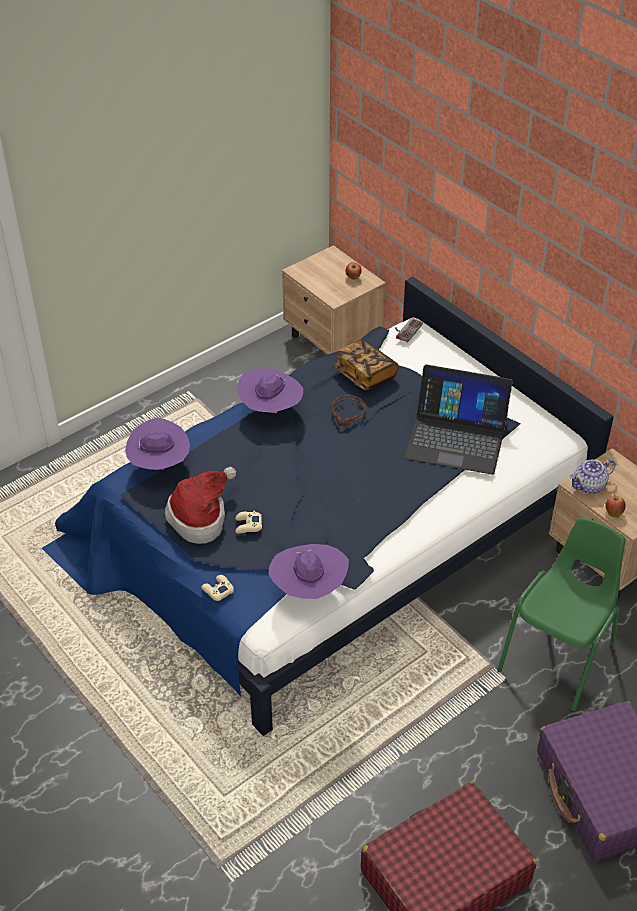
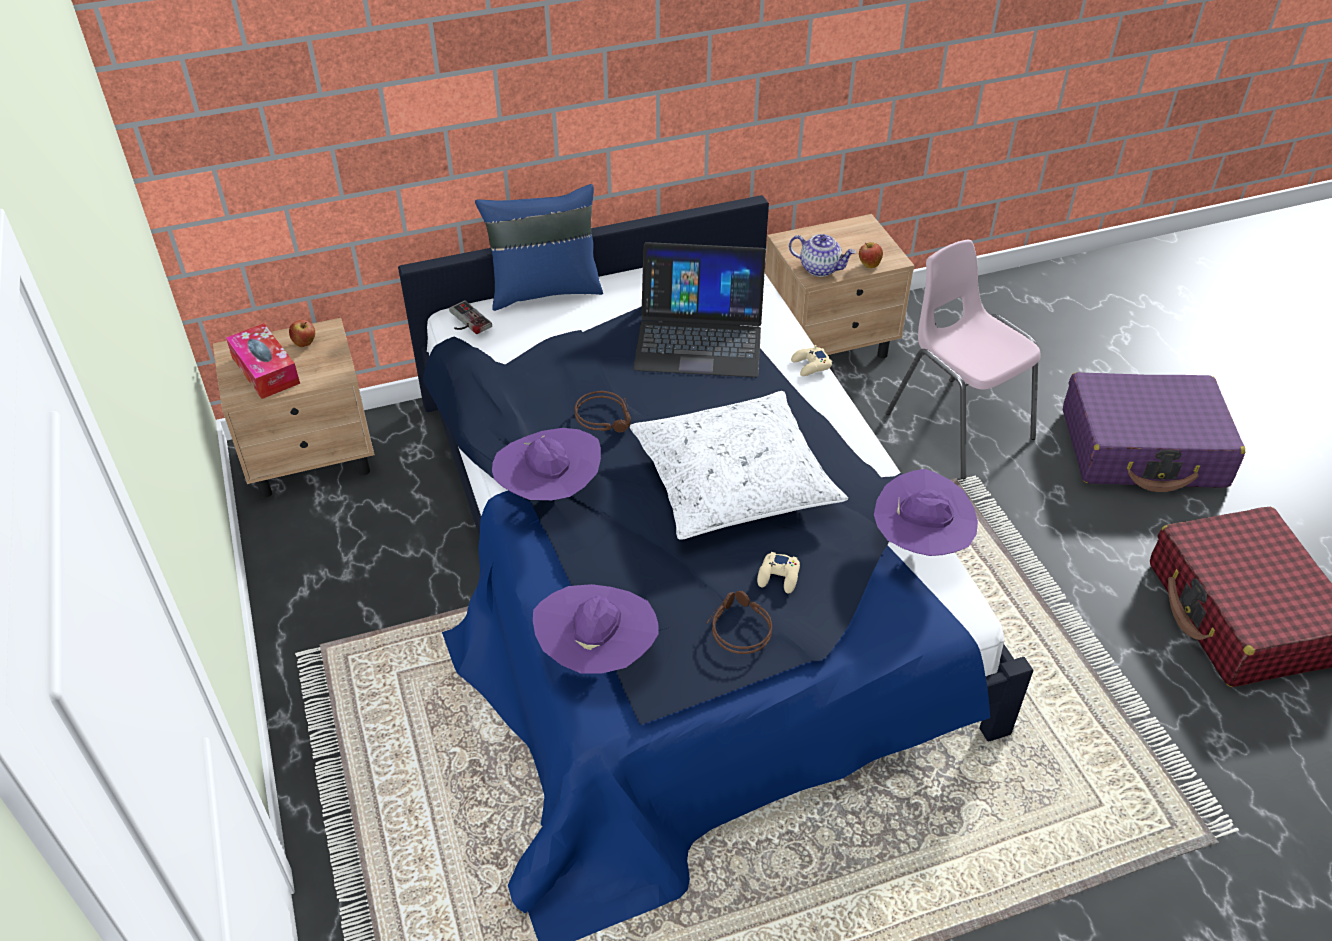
camera: 70 degrees left, 0 degrees up
(201, 516) = (738, 627): hat -> brown headphones
(217, 590) = (885, 647): beige game controller -> beige game controller (810, 365)
(322, 272) = (265, 370): none -> tissue box
(322, 487) = (733, 480): none -> white pillow
(365, 374) = (534, 380): book -> none
(456, 437) = (699, 337): laptop -> laptop turned 60 degrees clockwise
(464, 355) = (545, 290): none -> blue pillow
(559, 658) = (957, 425): green chair -> pink chair
(589, 486) = (820, 268): teapot -> teapot turned 60 degrees counterclockwise

